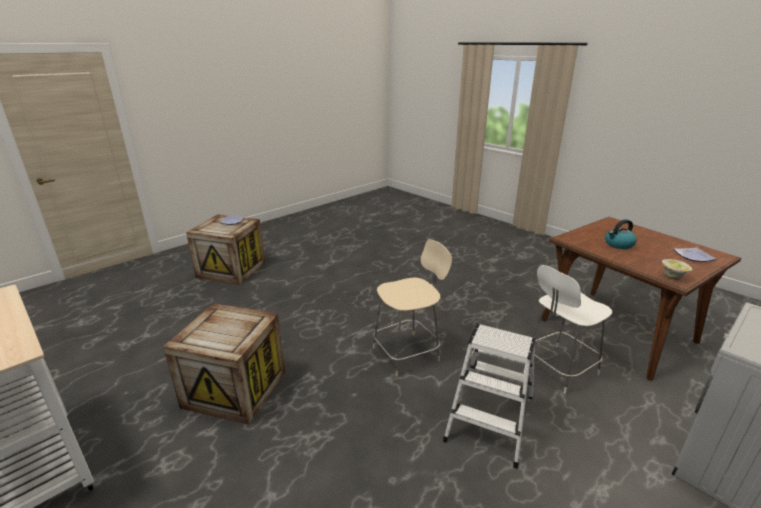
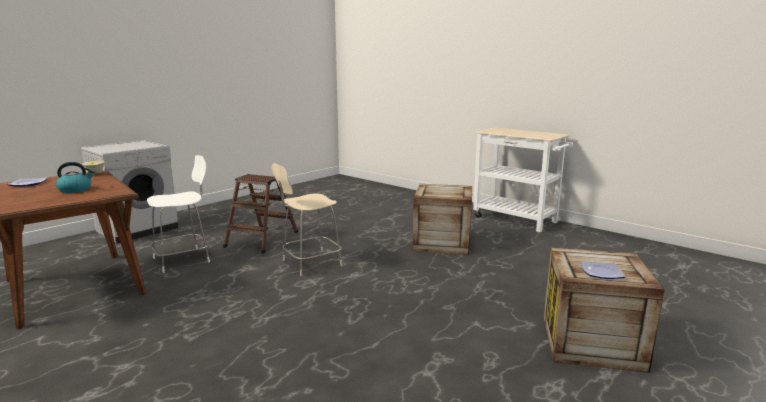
camera: 175 degrees right, 10 degrees down
(490, 417) = (262, 239): white step ladder -> brown step ladder

